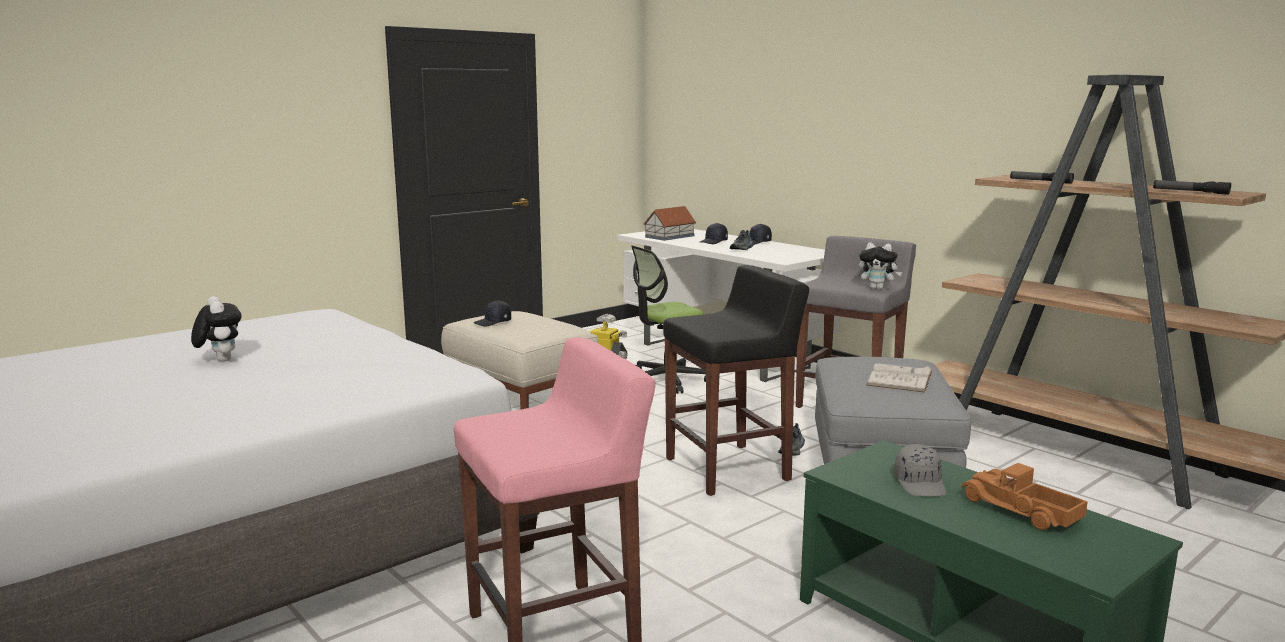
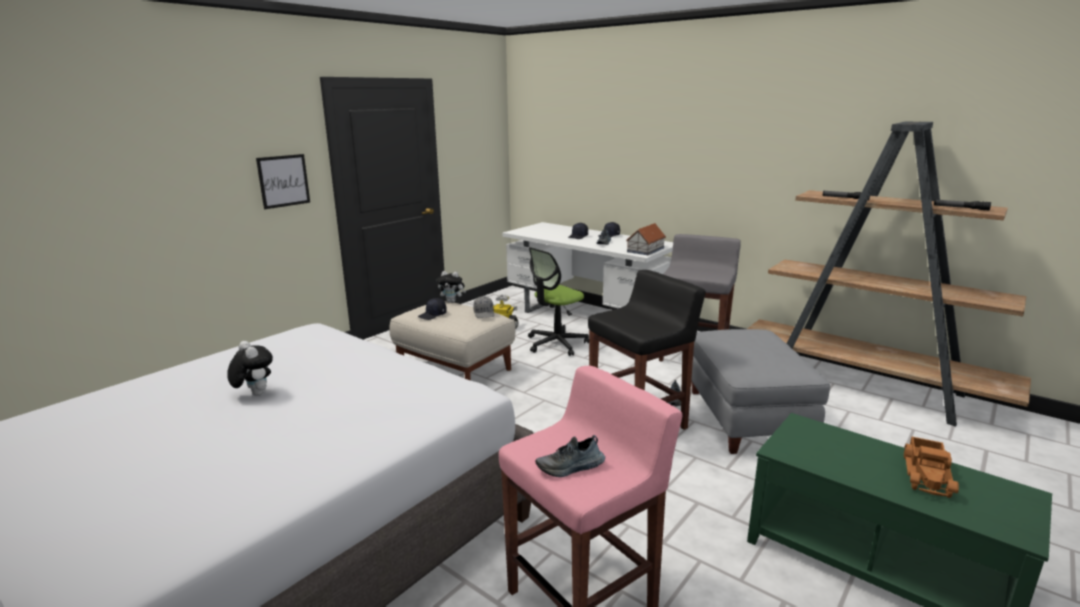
camera: 10 degrees left, 5 degrees up
(330, 149) = (283, 181): none -> picture
(520, 439) = (570, 467): none -> shoe
(670, 236) = (543, 232): toy house -> toy house (646, 250)
(877, 288) = (720, 275): plush toy -> plush toy (452, 301)
(900, 378) = (763, 350): white book -> none
(921, 484) = (845, 455): grey cap -> grey cap (484, 313)
(1019, 511) = (928, 475): toy truck -> toy truck turned 105 degrees counterclockwise

